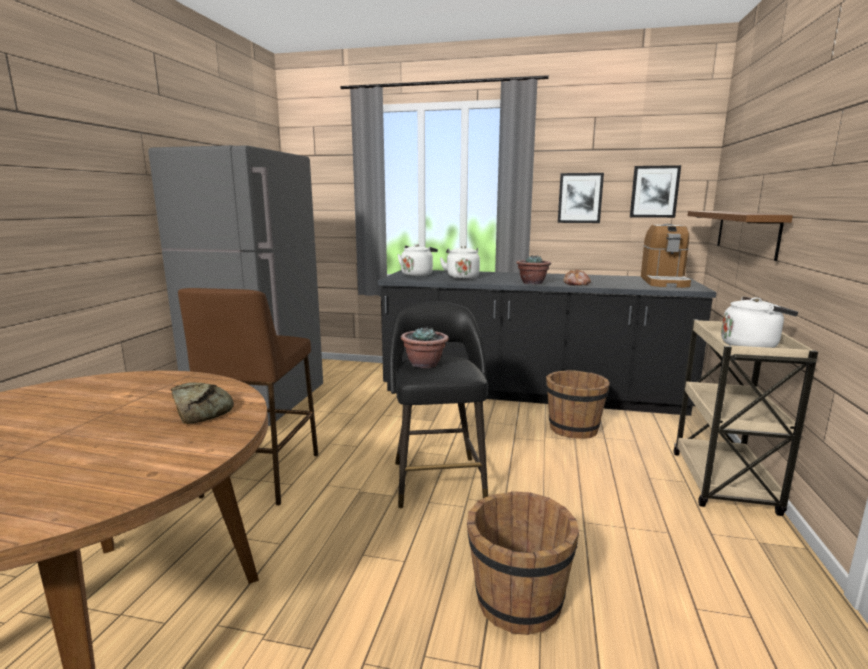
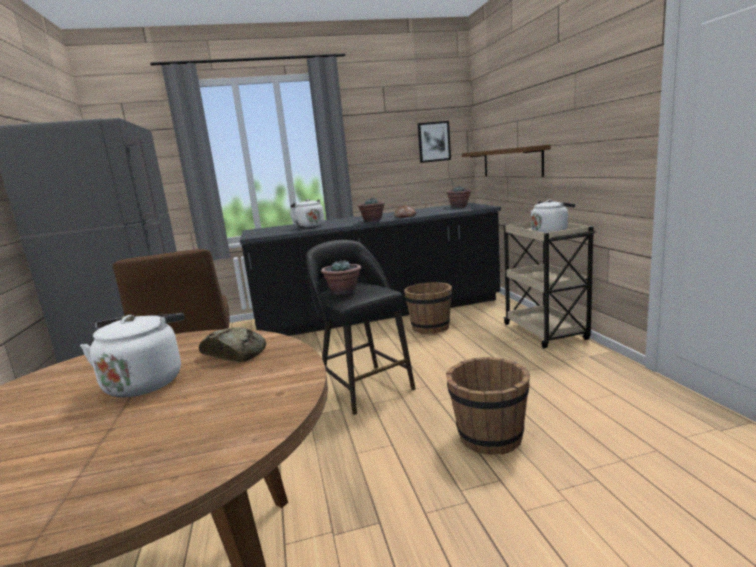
camera: 25 degrees left, 0 degrees up
(417, 274) = (267, 231): white kettle -> white kettle (146, 382)
(580, 198) = (382, 151): picture -> none
(664, 282) = (459, 206): coffee machine -> potted plant

